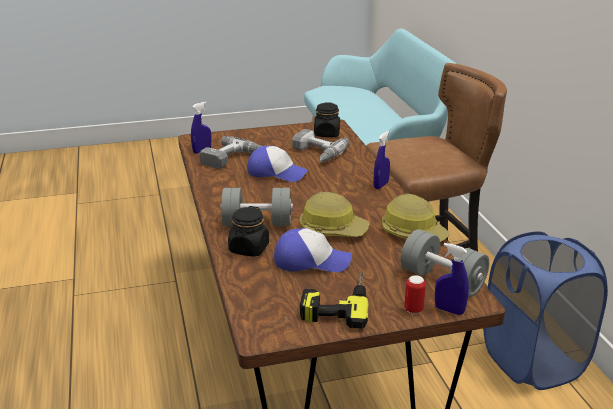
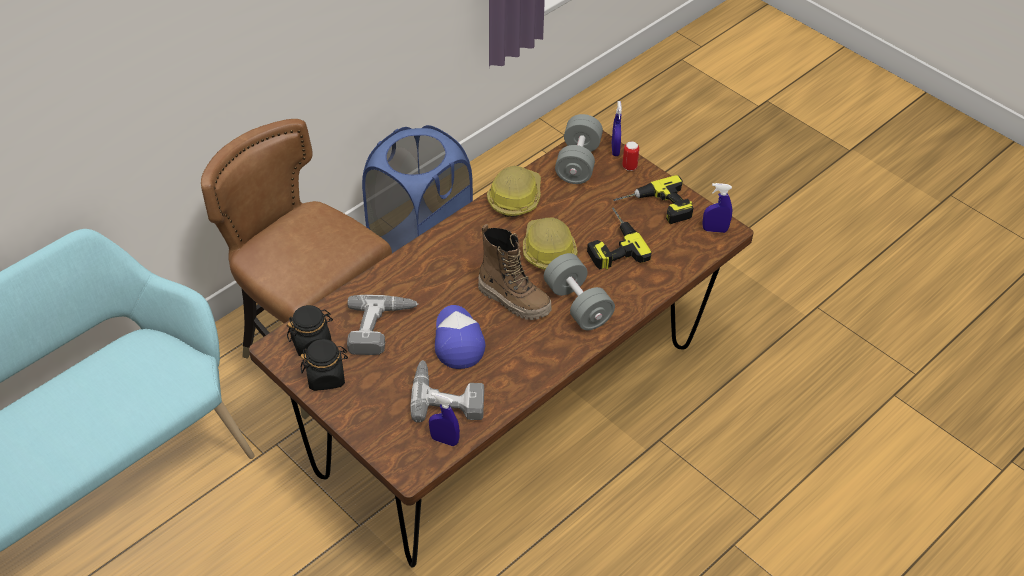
camera: 120 degrees left, 20 degrees up
(249, 249) = (624, 290): black jar -> black jar (326, 377)
(292, 201) = (514, 300): none -> boot
(311, 261) = (611, 243): cap -> power drill
(381, 185) = (432, 247): blue spray bottle -> blue spray bottle (715, 230)

